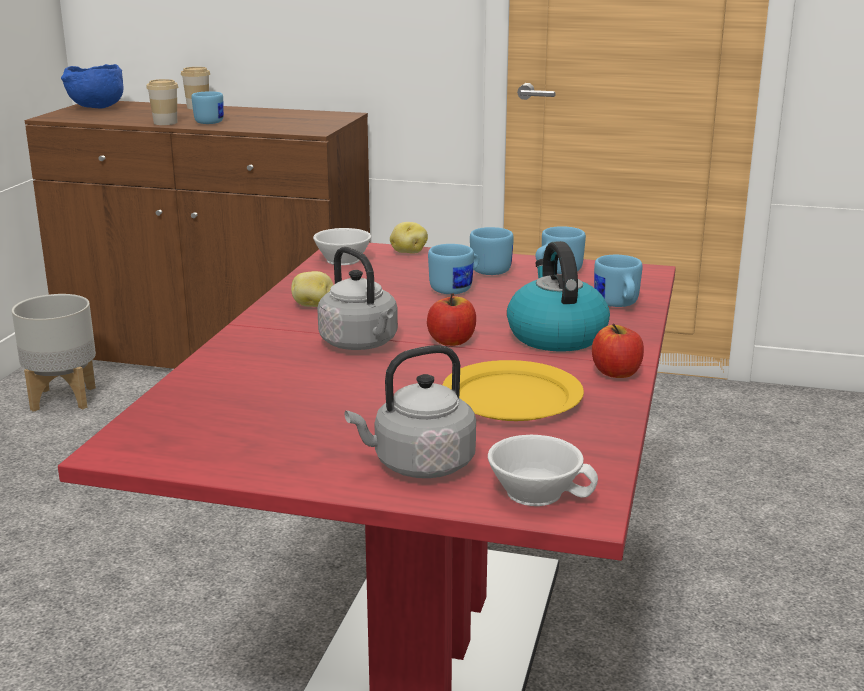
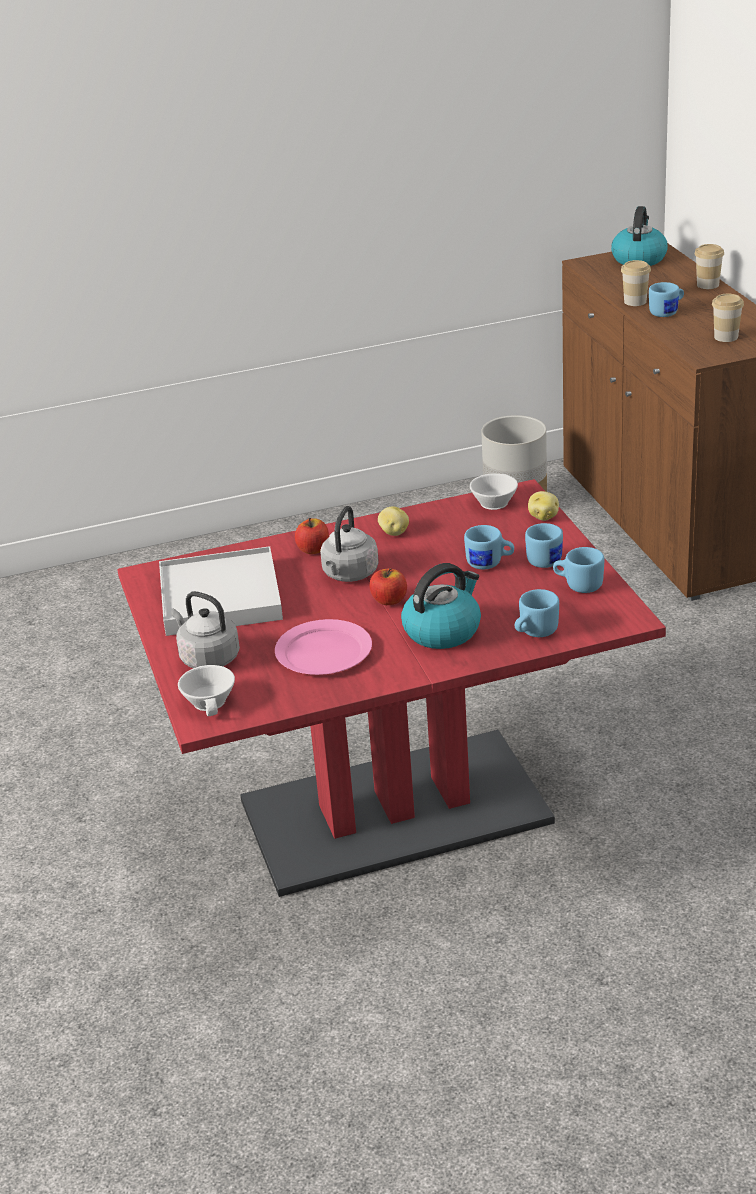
camera: 60 degrees right, 10 degrees up
(96, 108) = (638, 258): blue bowl -> kettle
(278, 418) = (221, 597): none -> white tray
(296, 121) = (726, 337): none -> cup
(513, 397) = (324, 652): yellow plate -> pink plate
(616, 373) = (402, 673): apple -> apple (313, 549)

